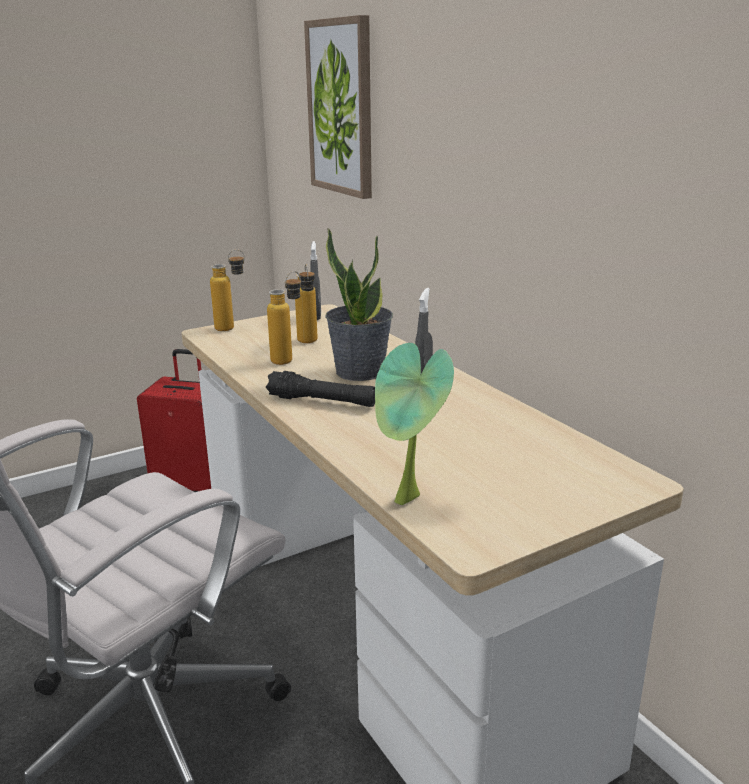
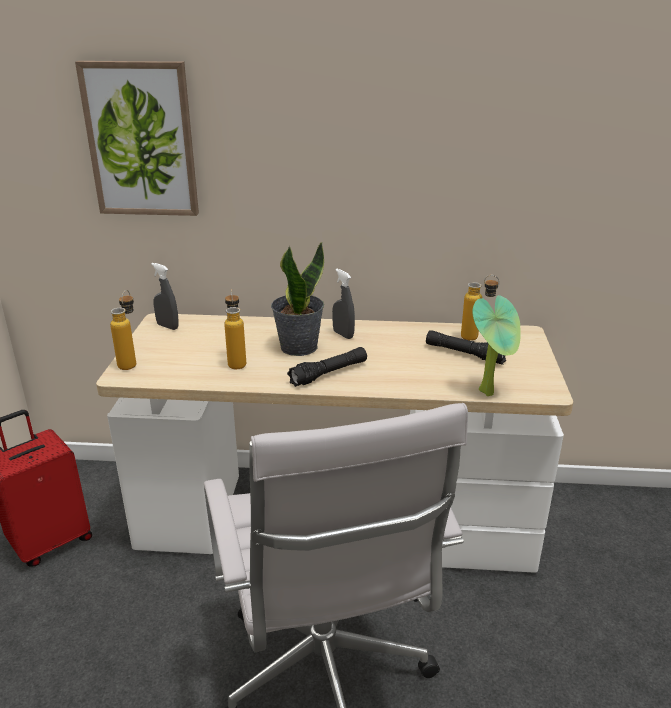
camera: 55 degrees left, 5 degrees up
(308, 343) = (218, 346): bottle -> bottle (476, 338)
(490, 457) = (464, 354): none -> black flashlight

